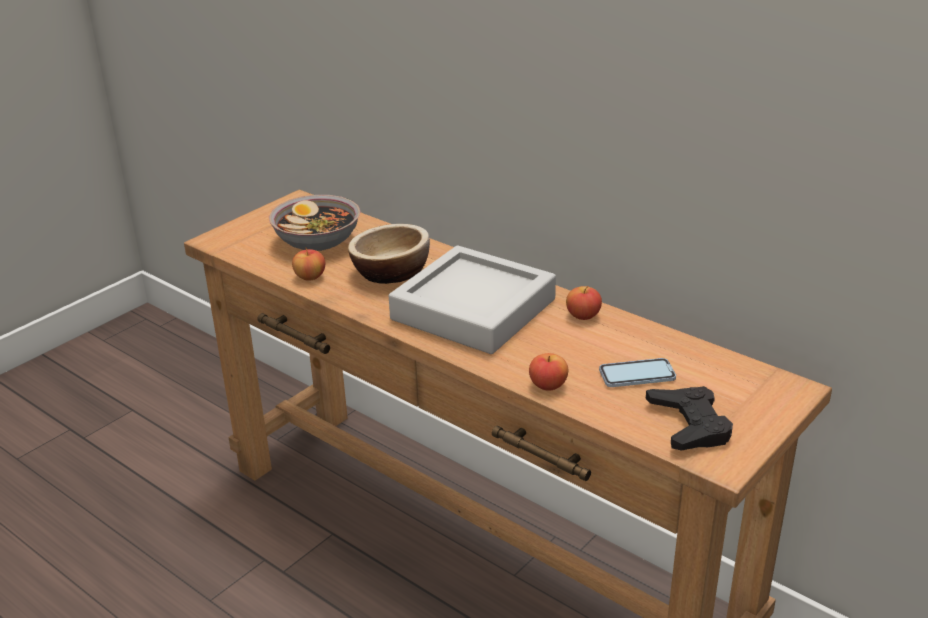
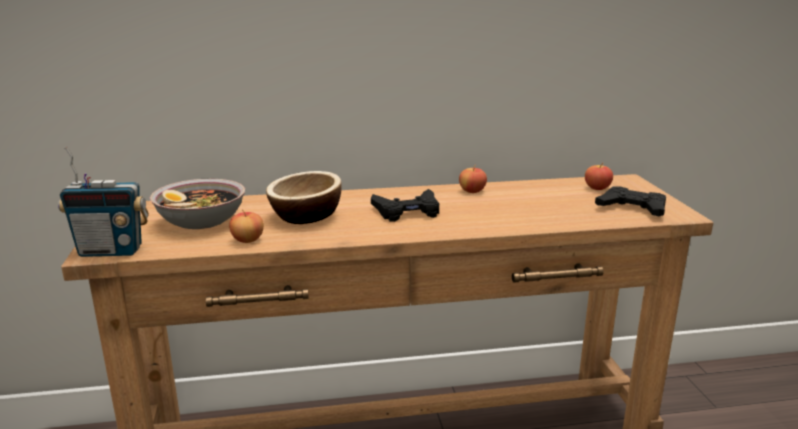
camera: 50 degrees left, 10 degrees down
(223, 243) = (111, 251): none -> radio
(473, 309) = (407, 211): grey tray -> black game controller
(548, 385) = (536, 223): apple -> apple (597, 188)
(637, 375) = (561, 201): phone -> none

